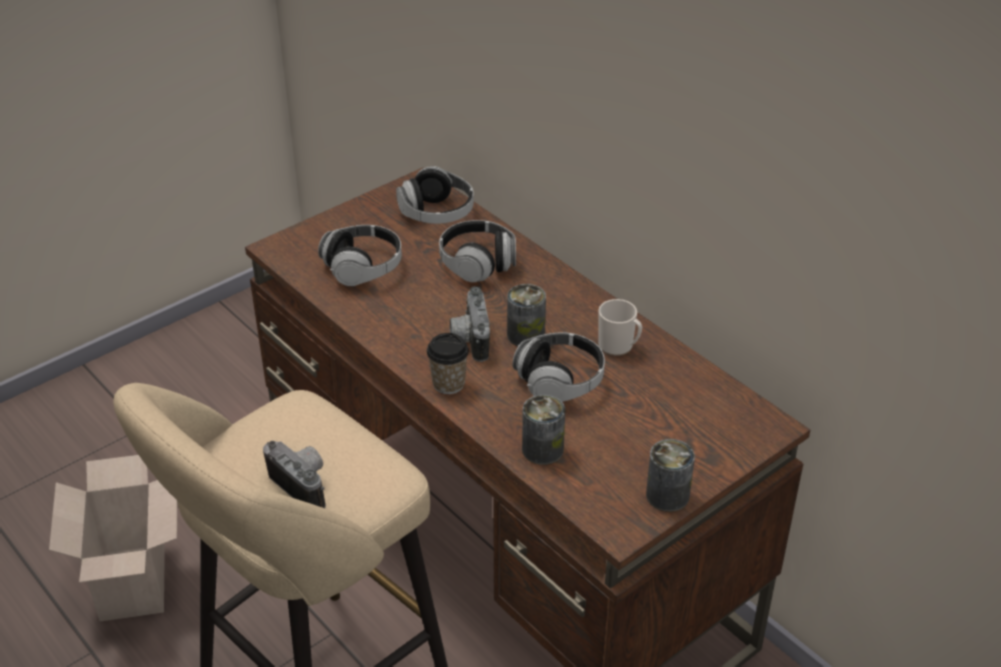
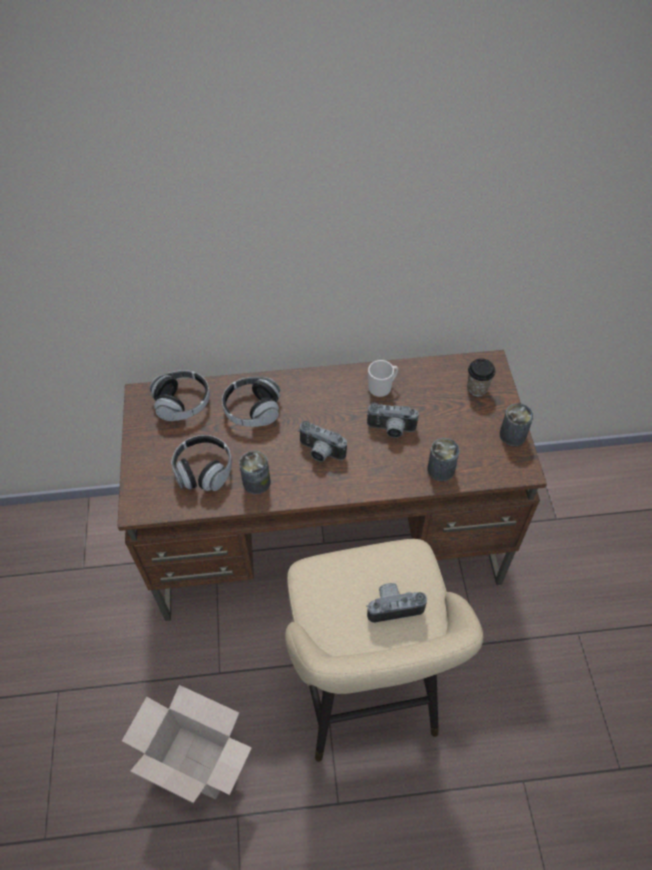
camera: 55 degrees left, 15 degrees up
(448, 384) = (352, 484): cup -> cup (477, 388)
(526, 335) = (338, 423): can -> can (256, 482)
(560, 381) = (391, 430): headphones -> camera

